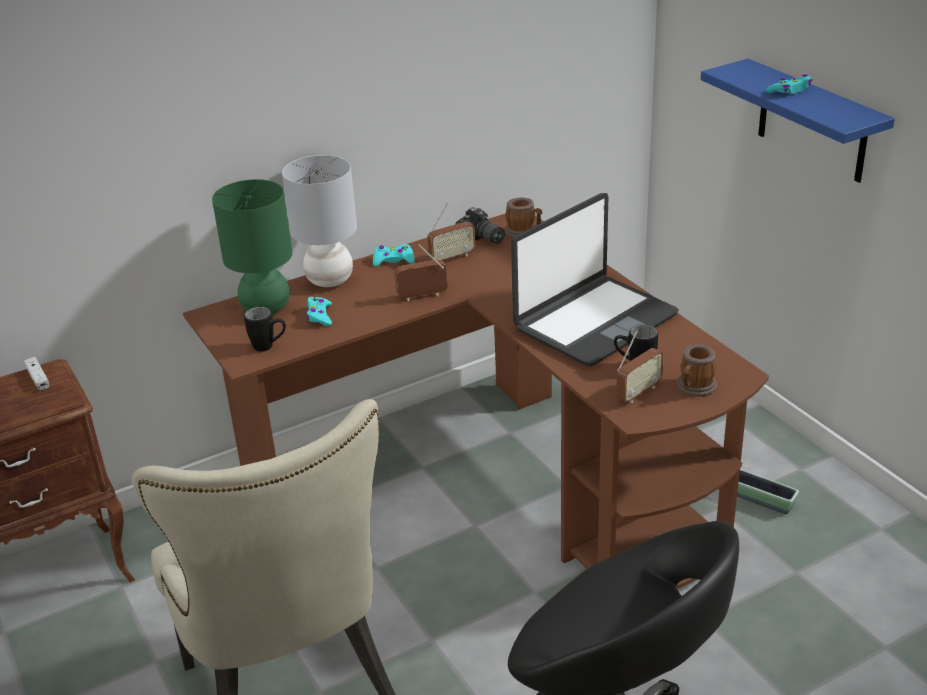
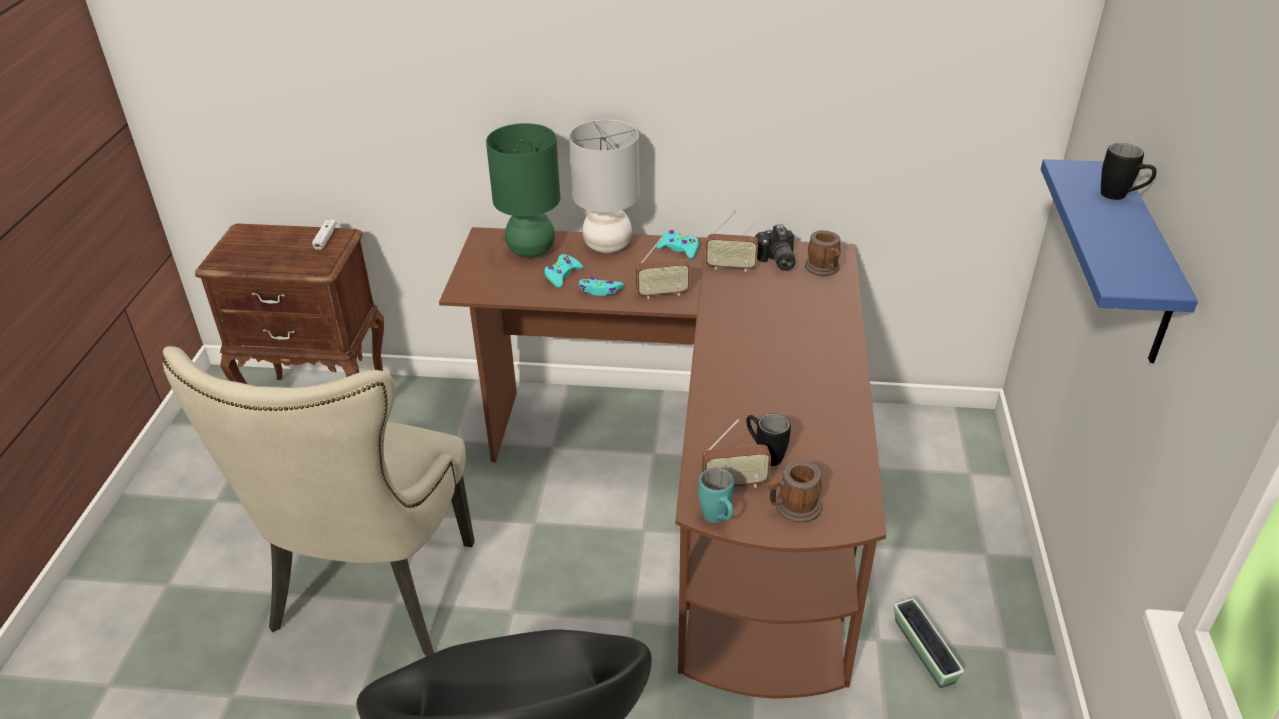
camera: 35 degrees right, 5 degrees up
(269, 347) = (494, 286): black mug -> black mug (1120, 197)
(422, 296) = (662, 294): radio -> radio turned 150 degrees clockwise
(594, 321) = (781, 390): laptop -> none
(656, 419) = (718, 520): none -> turquoise mug
(790, 90) = (1112, 218): turquoise game controller -> turquoise game controller (600, 291)

